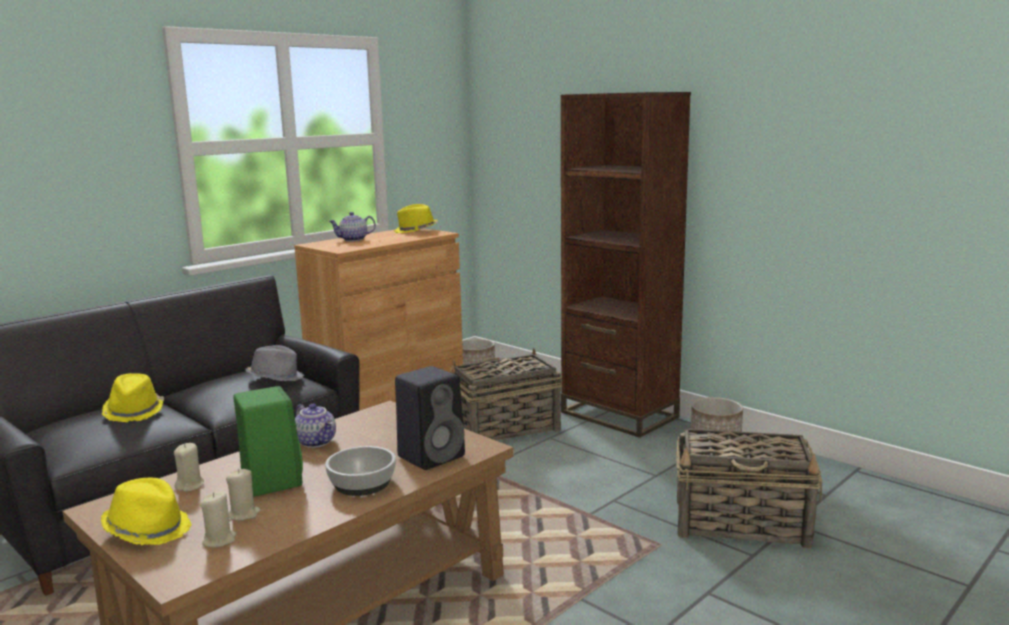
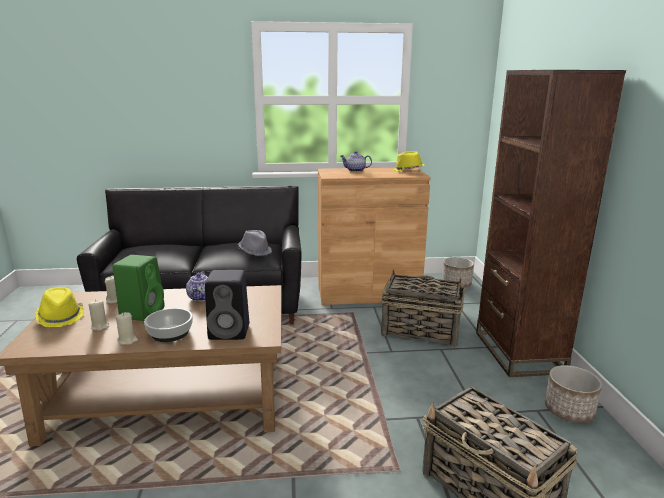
camera: 40 degrees right, 5 degrees up
(134, 411) = (170, 250): yellow hat -> none
(219, 540) = (67, 336): beige candle -> beige candle (127, 340)

